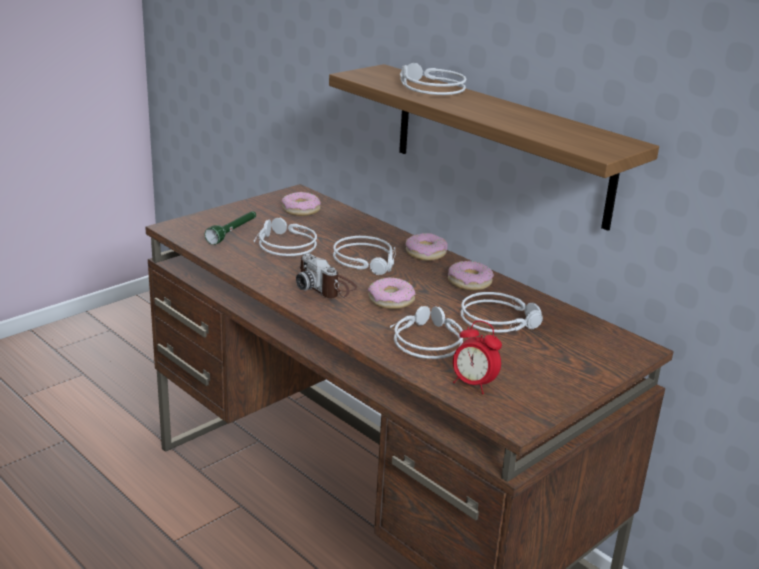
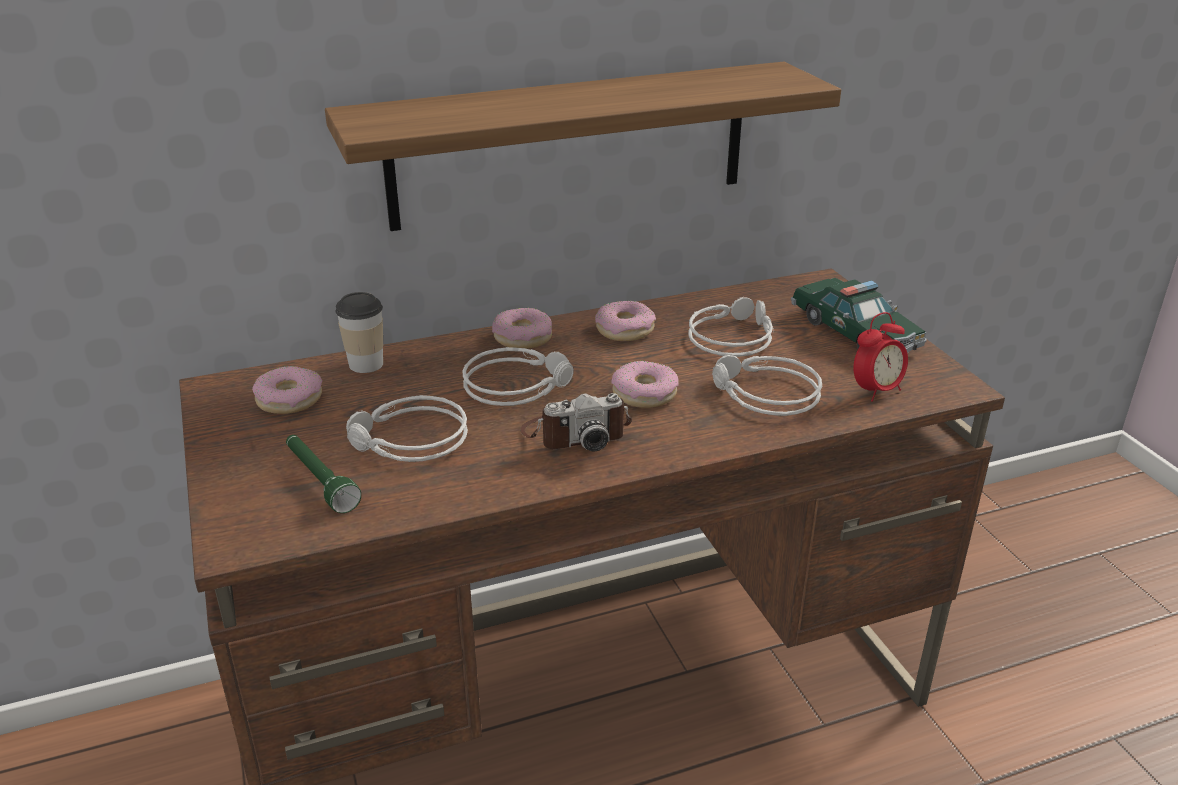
camera: 65 degrees left, 5 degrees up
(352, 219) = (366, 364): none -> cup
(427, 89) = (490, 106): grey headphones -> none
(561, 369) = (854, 332): none -> toy car

